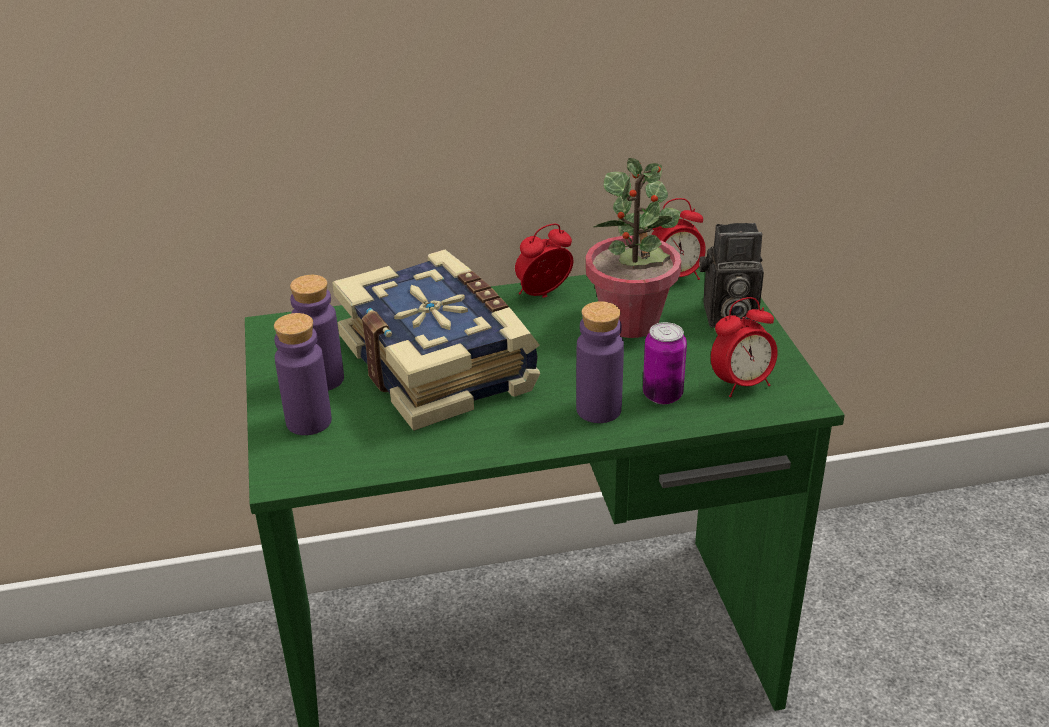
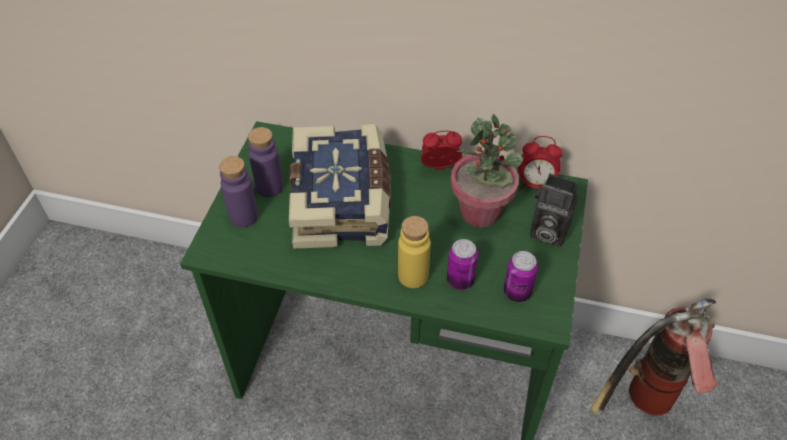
camera: 25 degrees right, 15 degrees up
(598, 409) = (413, 276): purple bottle -> yellow bottle
(741, 384) = (517, 292): alarm clock -> can
(877, 581) = (640, 406): none -> fire extinguisher

